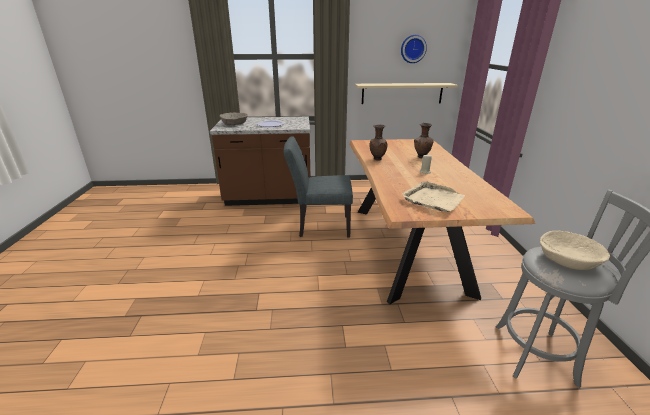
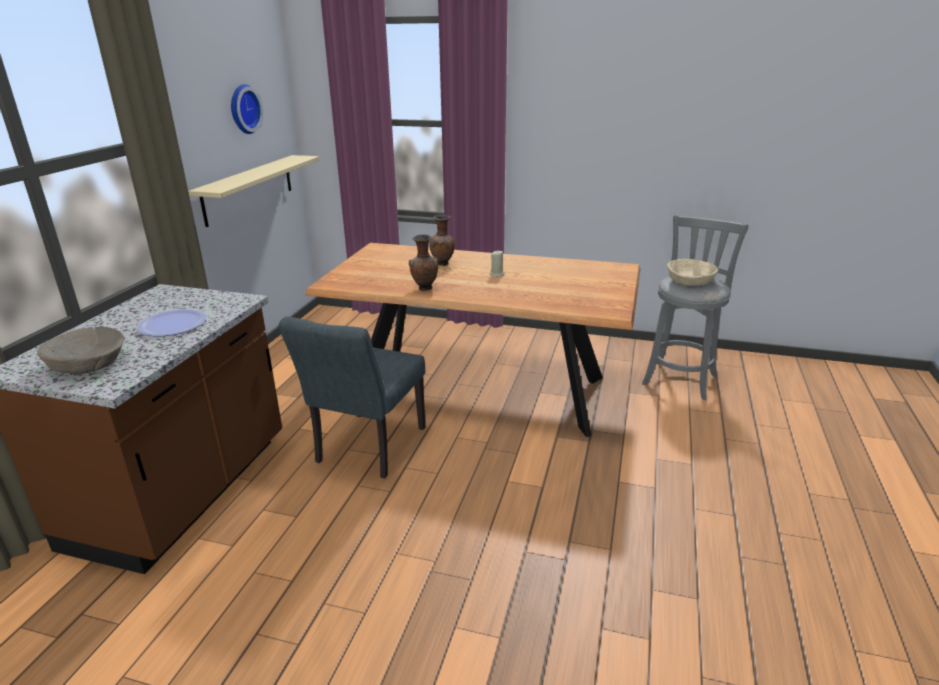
camera: 70 degrees left, 0 degrees up
(433, 199) = (582, 289): beige tray -> none

